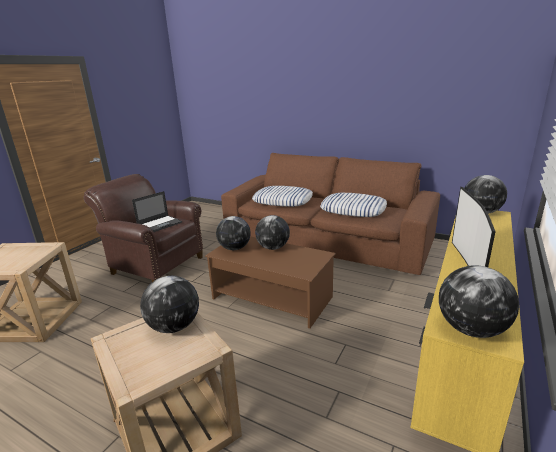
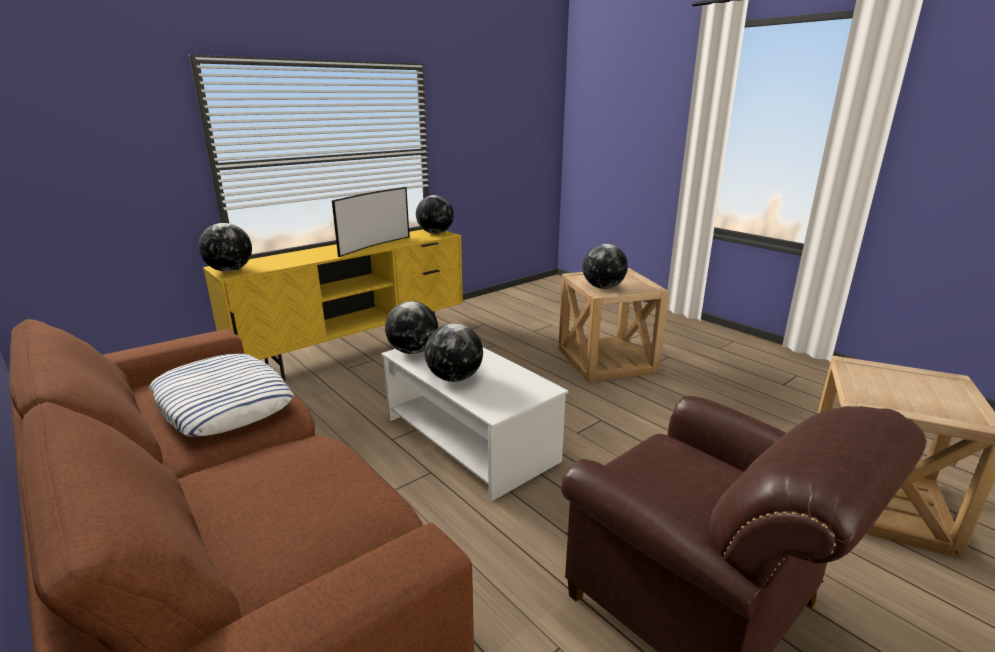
camera: 160 degrees left, 0 degrees up
(160, 224) = (675, 472): laptop -> none
(234, 248) = (515, 391): globe -> globe (413, 351)
(272, 298) = (469, 438): brown coffee table -> white coffee table
(283, 201) = (296, 493): pillow -> none

